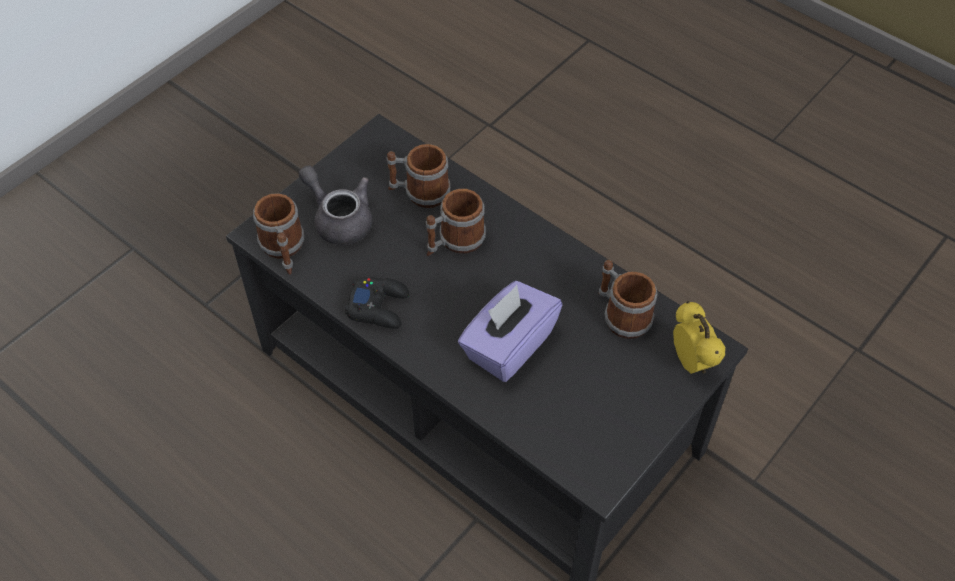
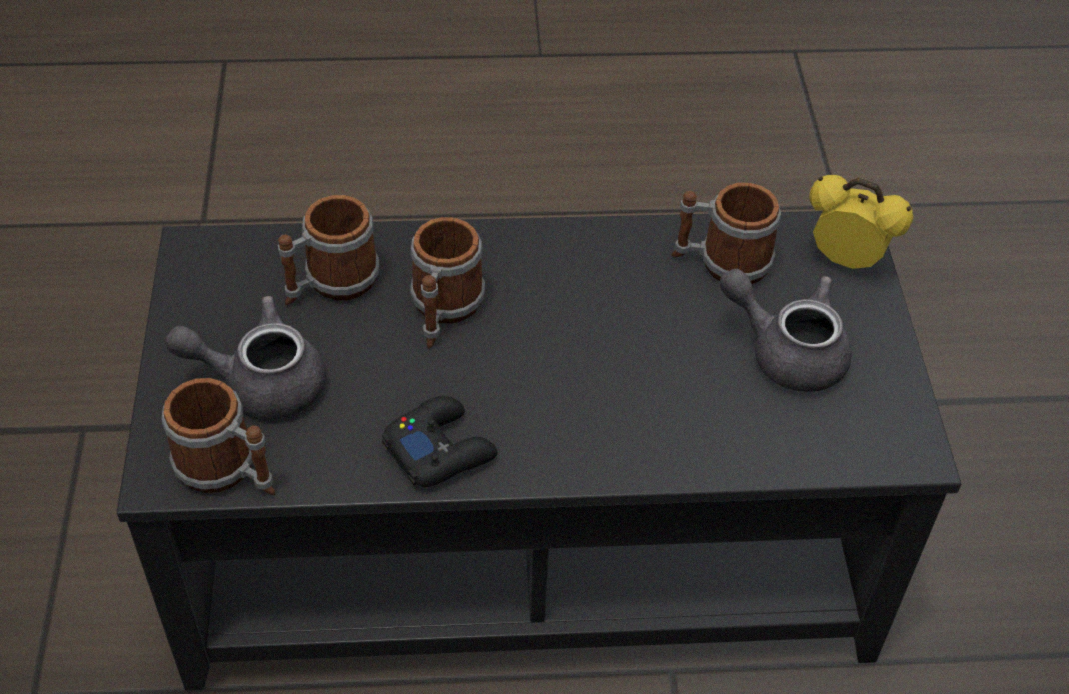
camera: 45 degrees left, 5 degrees down
(508, 346) = (645, 381): purple tissue box -> none
(598, 384) = (786, 351): none -> grey teapot

